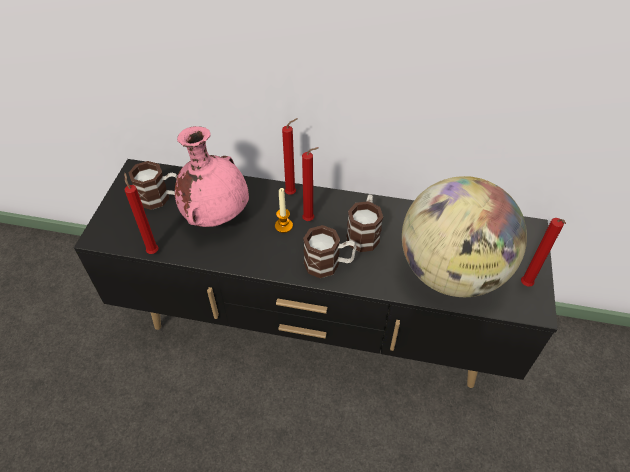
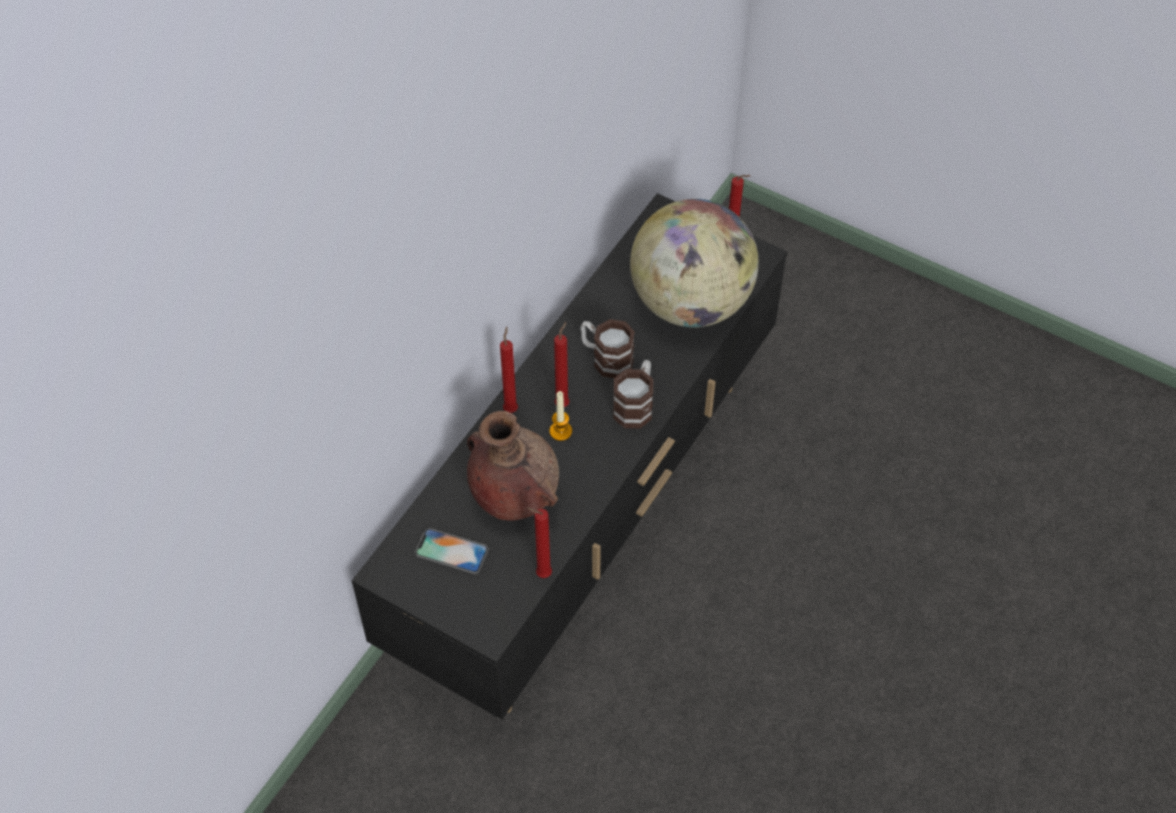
camera: 70 degrees left, 5 degrees up
(160, 197) = (451, 551): mug -> phone
(217, 216) = (513, 495): pink vase -> brown vase

